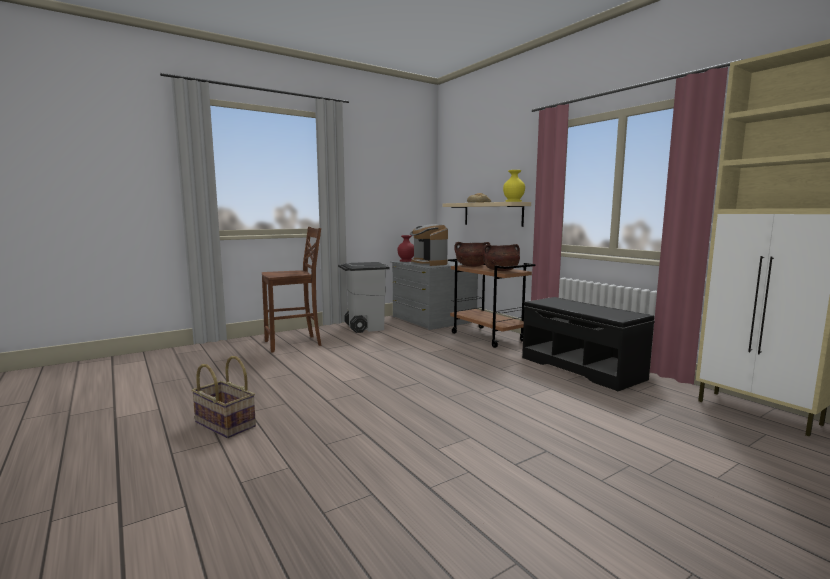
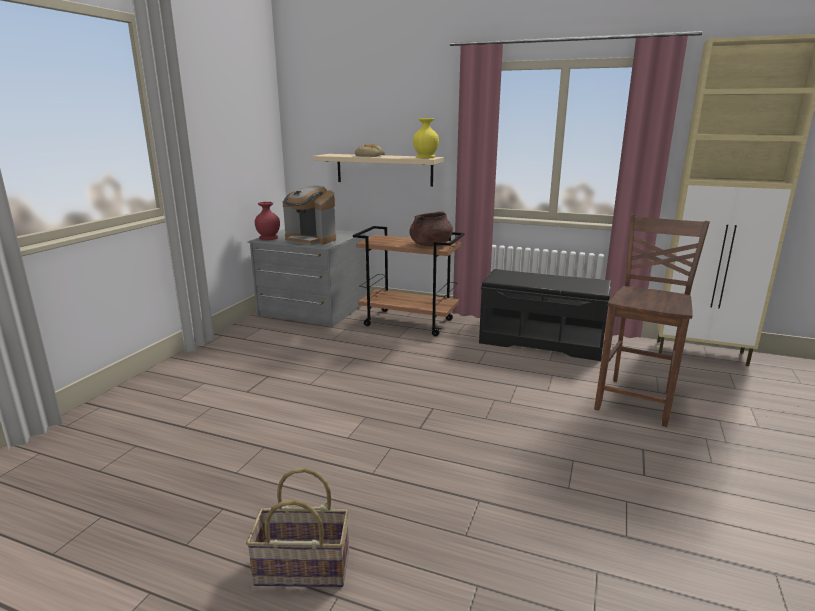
camera: 35 degrees left, 10 degrees up
(294, 343) = (185, 397): brown chair -> brown chair (637, 400)
(364, 328) = (245, 343): grey trash can -> none
(472, 266) = (382, 240): brown cooking pot -> none

